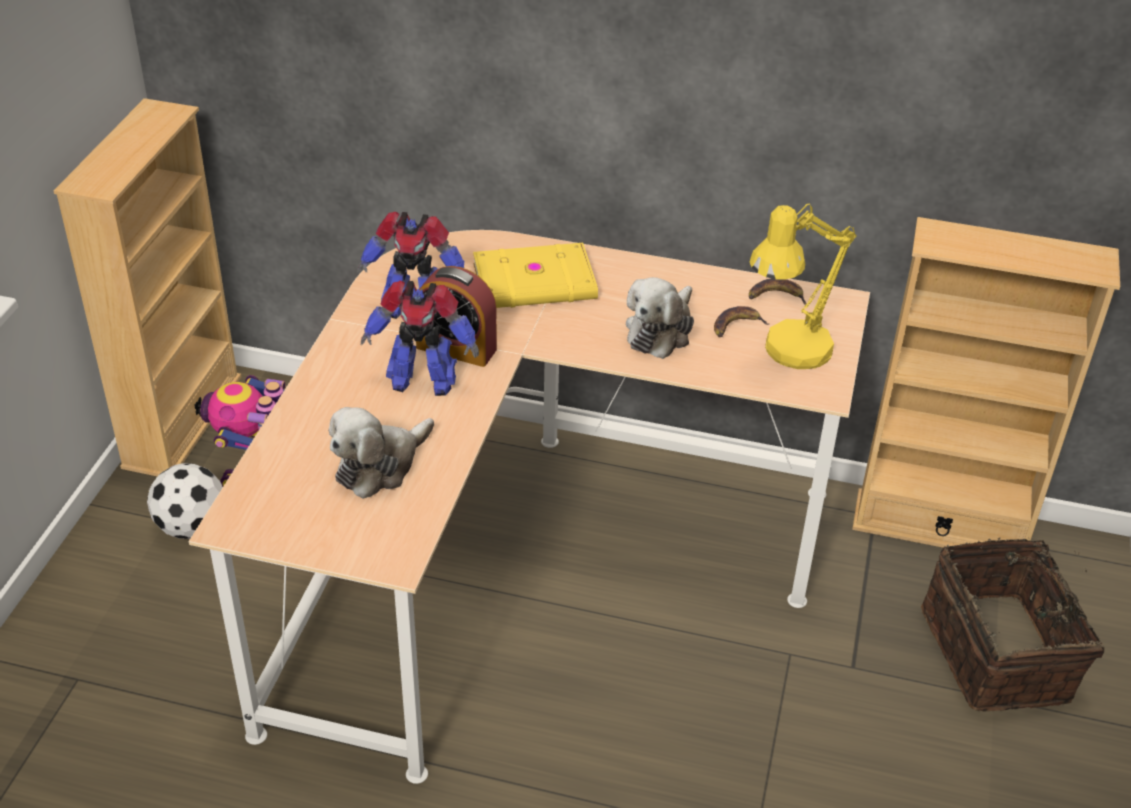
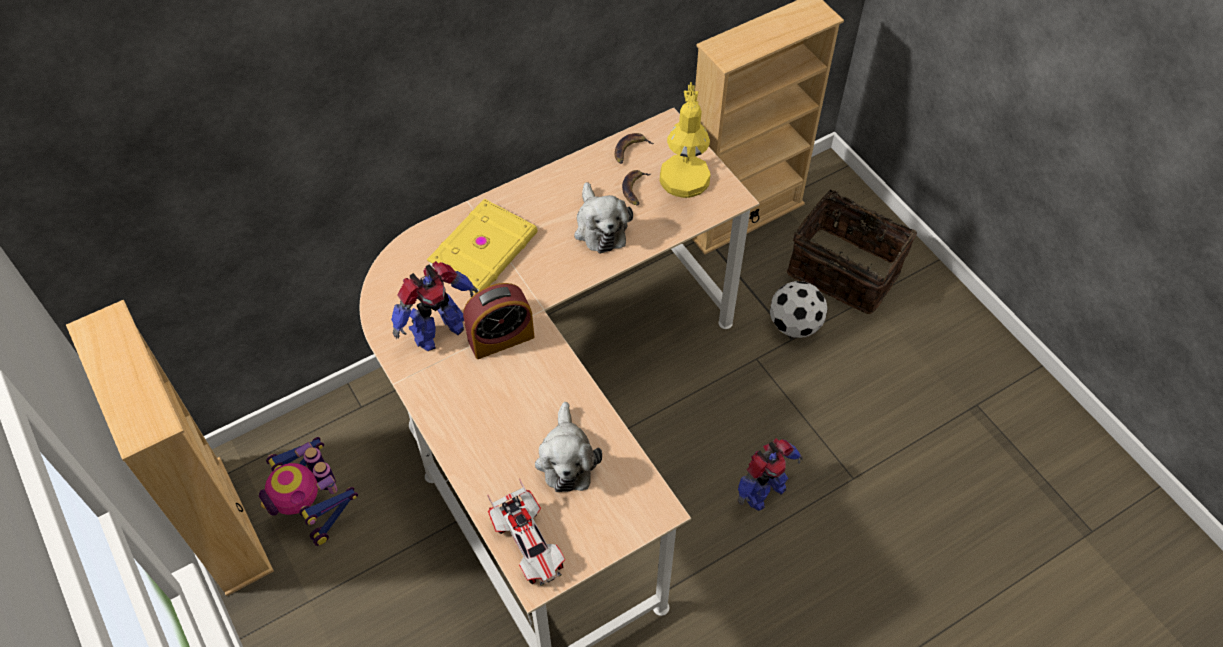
camera: 45 degrees left, 15 degrees up
(191, 526) = (331, 589): football -> football (794, 325)
(261, 497) = (529, 543): none -> toy car
(422, 380) = (512, 379): toy robot -> toy robot (762, 491)

